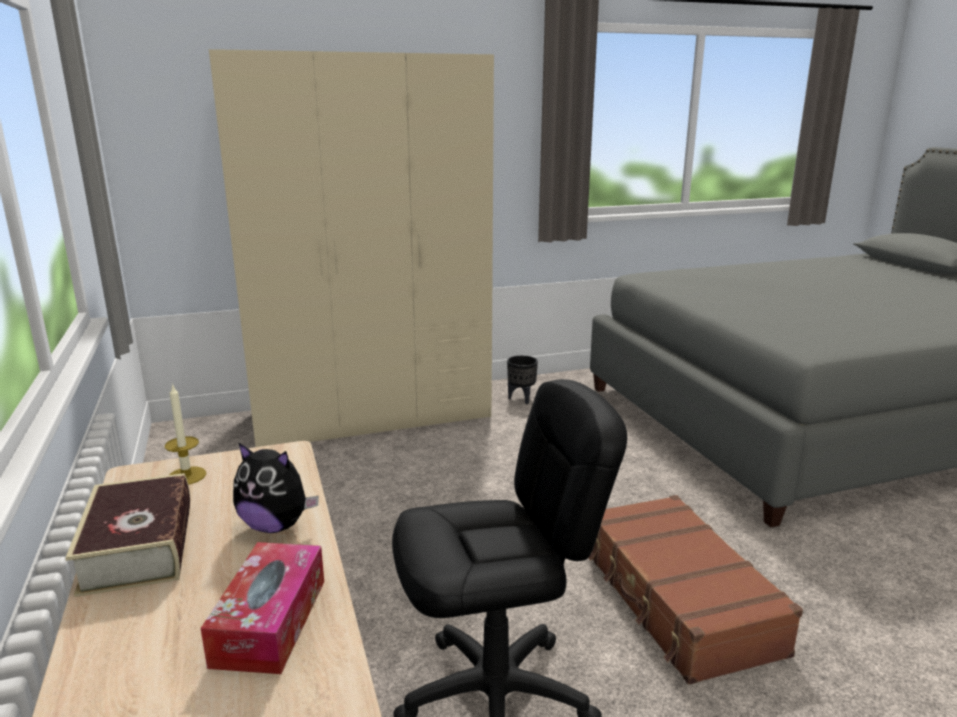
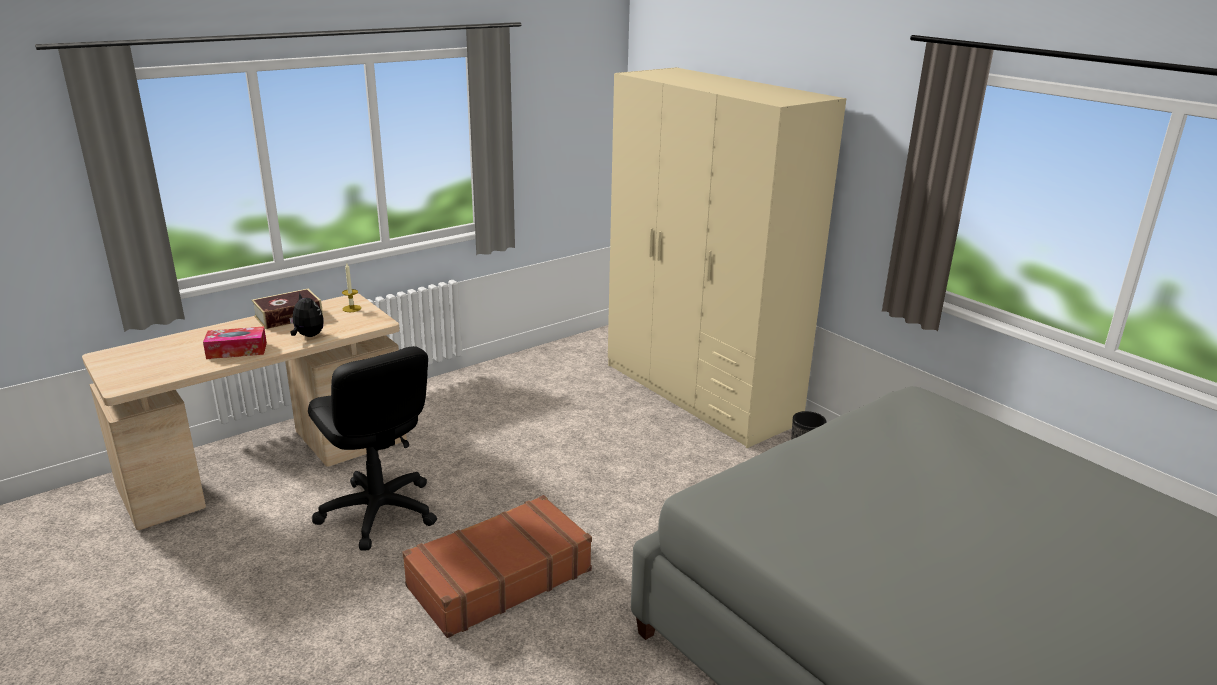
camera: 70 degrees right, 5 degrees up
(276, 526) = (308, 336): plush toy -> plush toy turned 135 degrees clockwise

